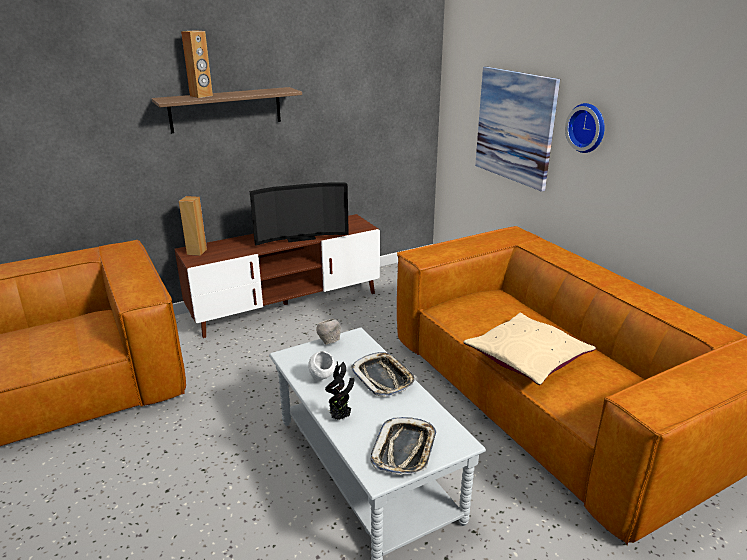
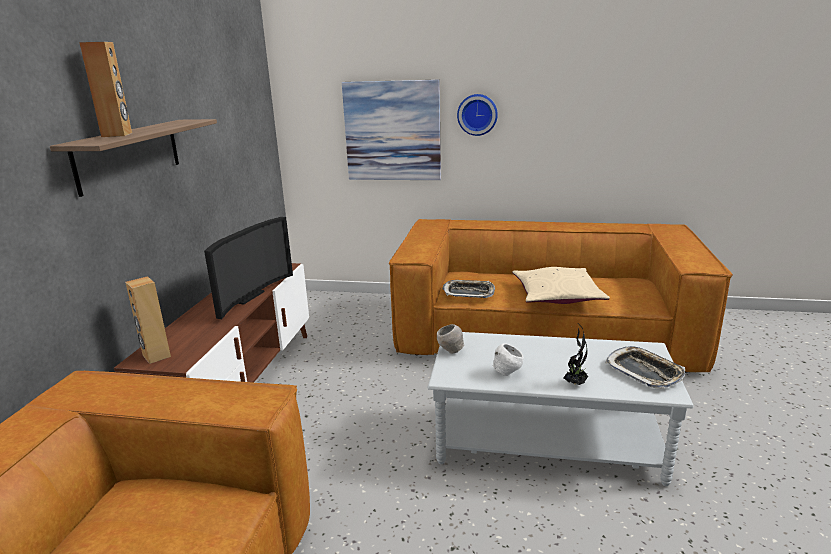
camera: 50 degrees left, 5 degrees down
(383, 378) = (537, 347): tray -> tray (468, 292)

